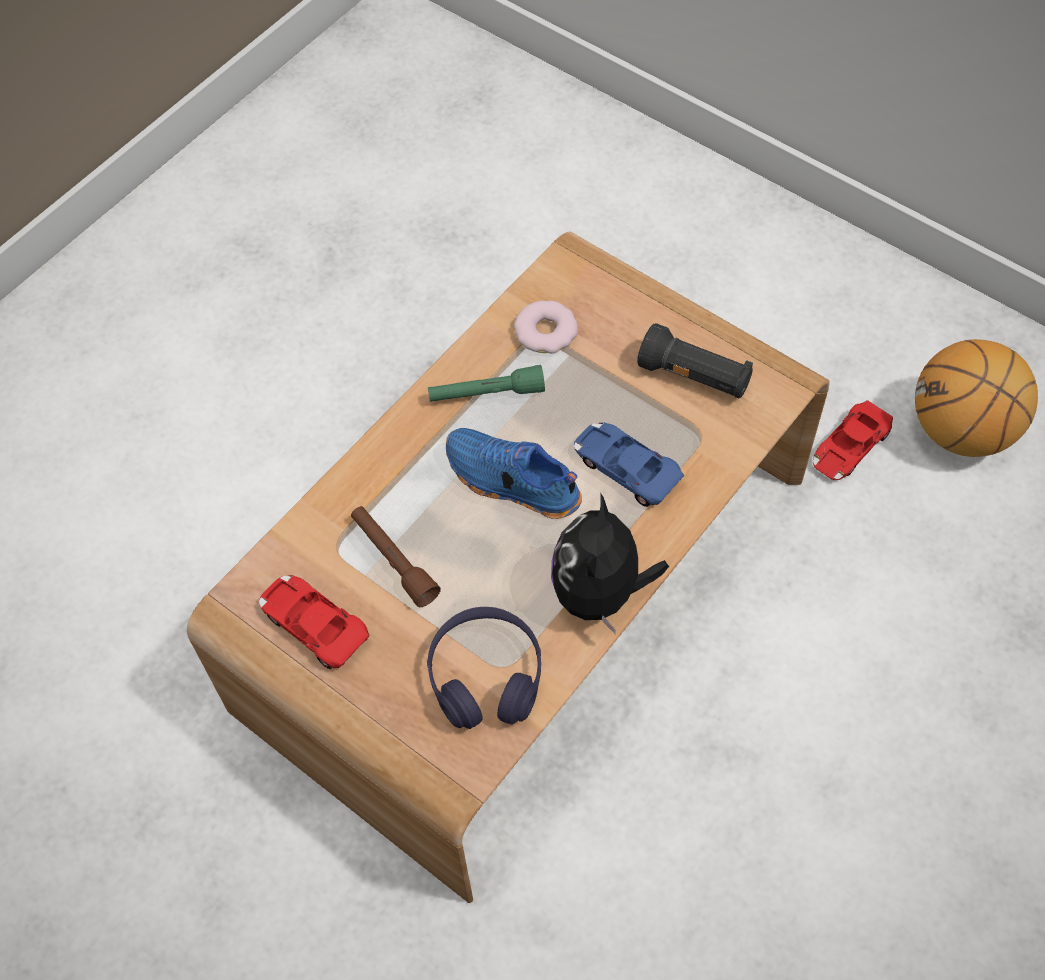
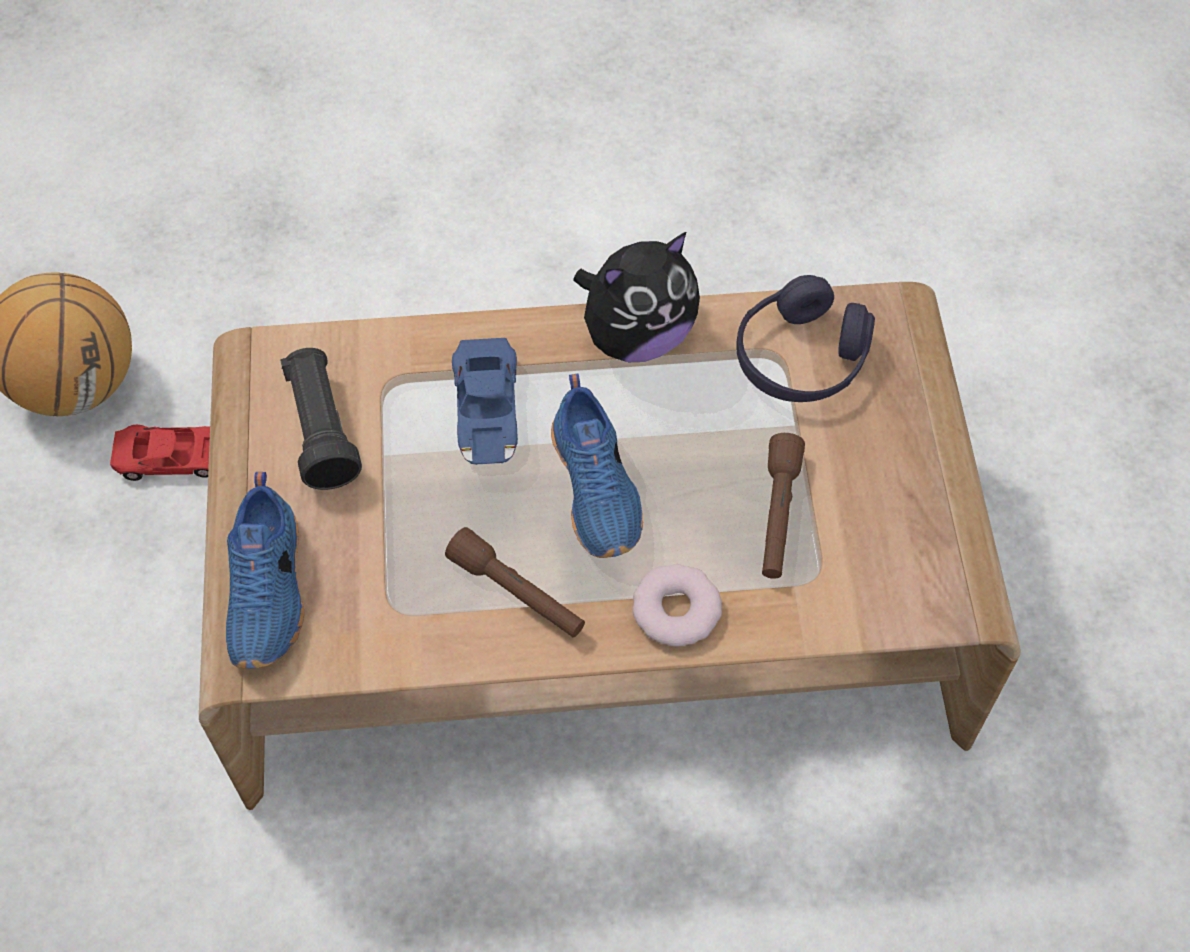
camera: 135 degrees left, 0 degrees up
(314, 624) = (905, 523): red toy car -> none
(486, 394) = (517, 593): green flashlight -> brown flashlight
(546, 332) = (384, 603): donut -> donut (675, 610)
(607, 288) = (270, 591): none -> blue shoe

